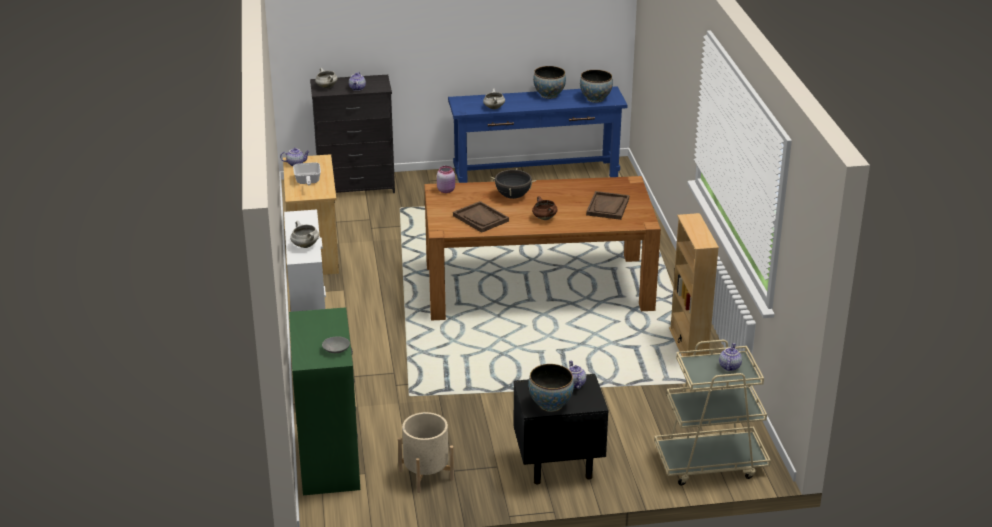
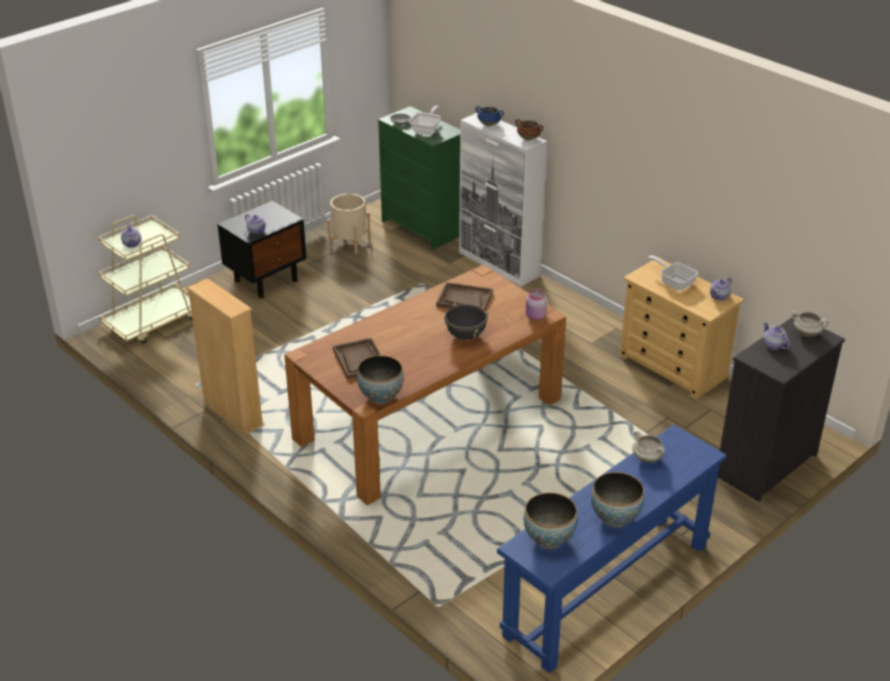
camera: 145 degrees right, 5 degrees up
(304, 245) = (489, 124): white cooking pot -> blue cooking pot
(323, 329) = (426, 130): none -> frying pan
(544, 218) = (407, 322): brown cooking pot -> brown cooking pot (529, 138)
(550, 404) = (261, 213): bowl -> bowl (380, 396)

